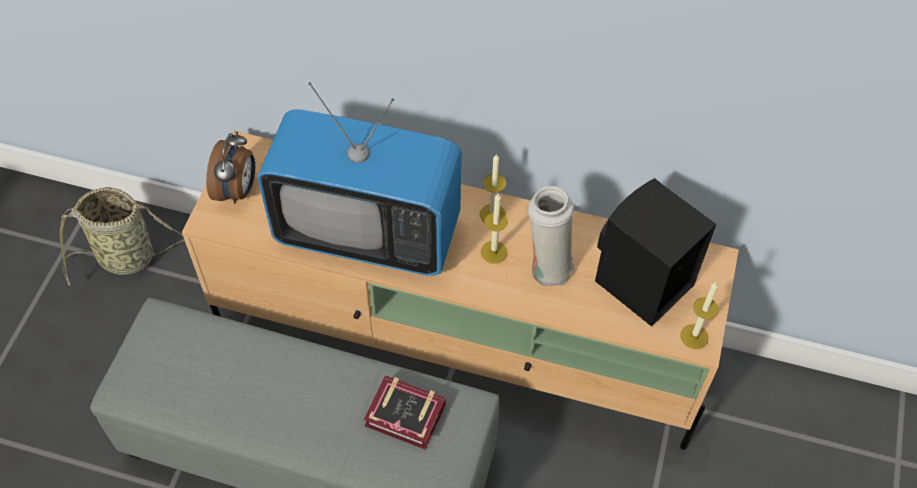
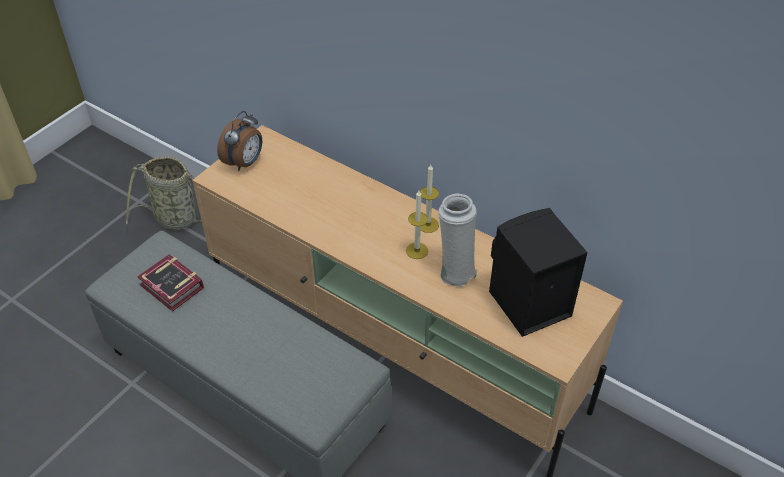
camera: 20 degrees right, 10 degrees down
(368, 232) = (326, 213): television -> none
(407, 418) = (309, 364): book -> book (172, 289)
(694, 336) = (556, 354): candle -> none

